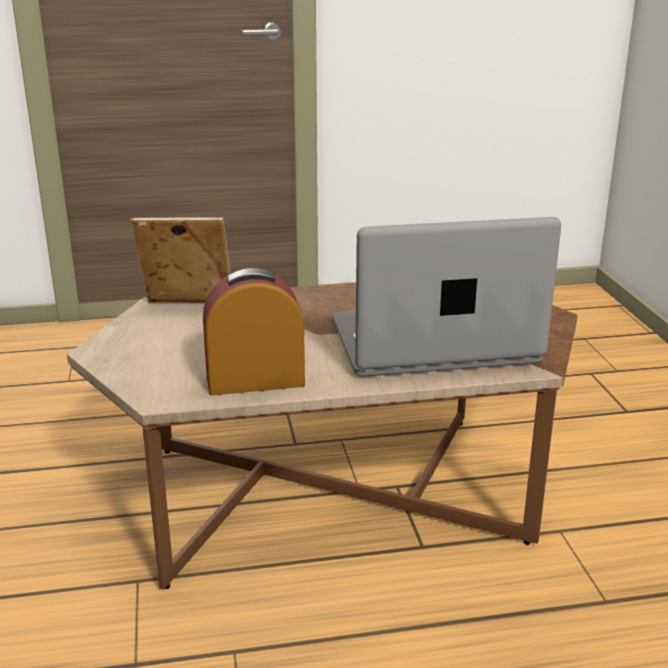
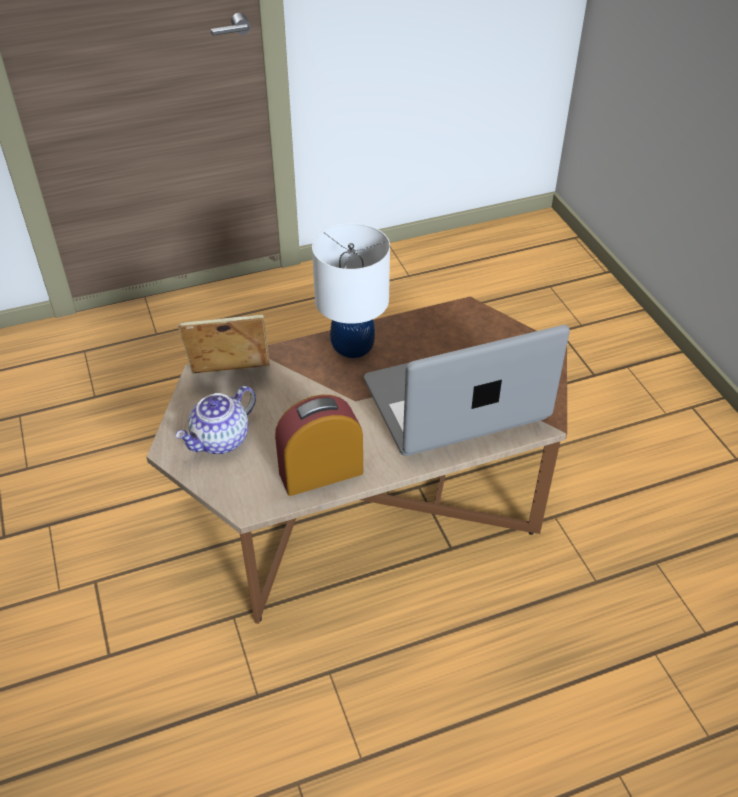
camera: 10 degrees left, 20 degrees up
(154, 349) = (221, 440): none -> teapot
(327, 299) = (350, 349): none -> white table lamp

